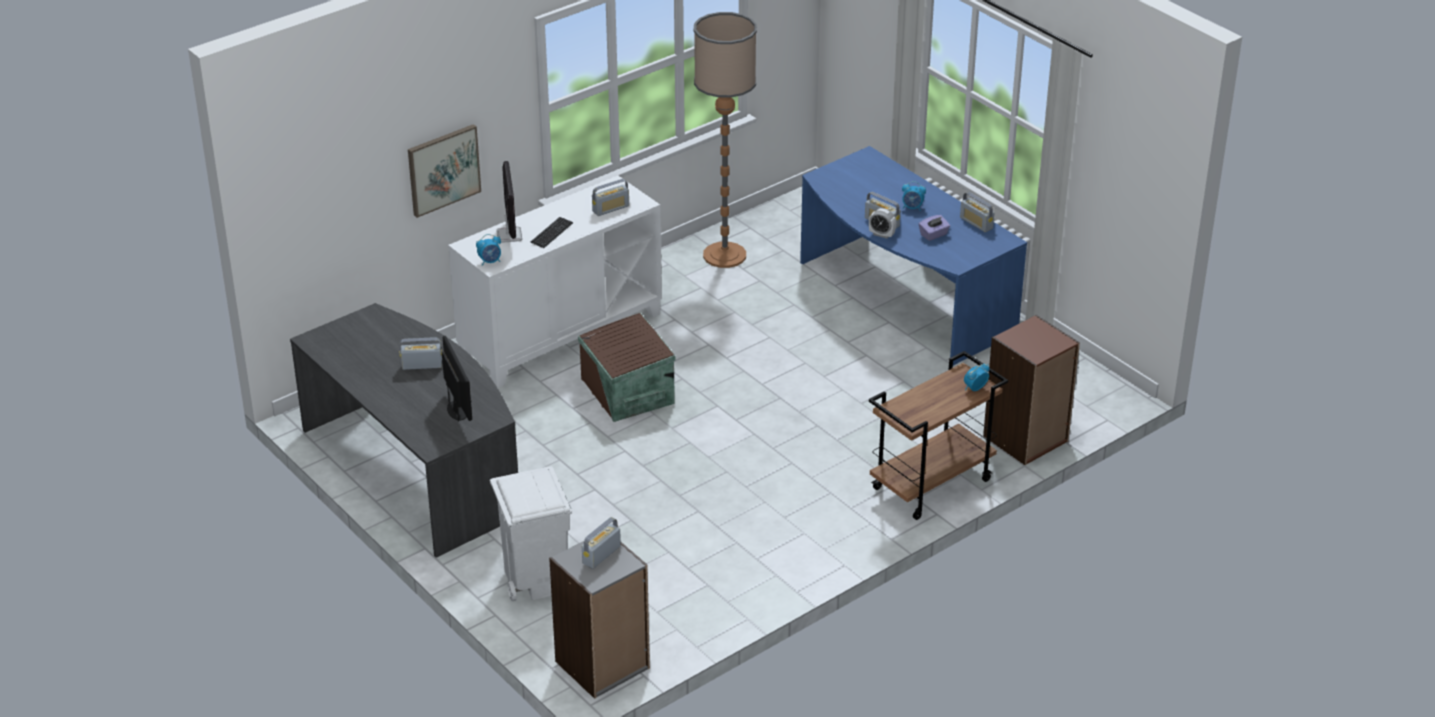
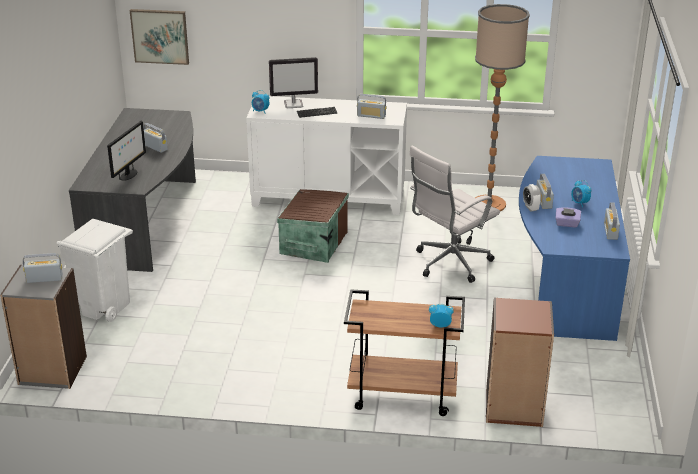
camera: 45 degrees right, 5 degrees down
(443, 169) = (271, 43): picture -> picture (160, 36)
(509, 235) = (294, 104): monitor -> monitor turned 45 degrees clockwise
(784, 339) = (449, 264): none -> white office chair

